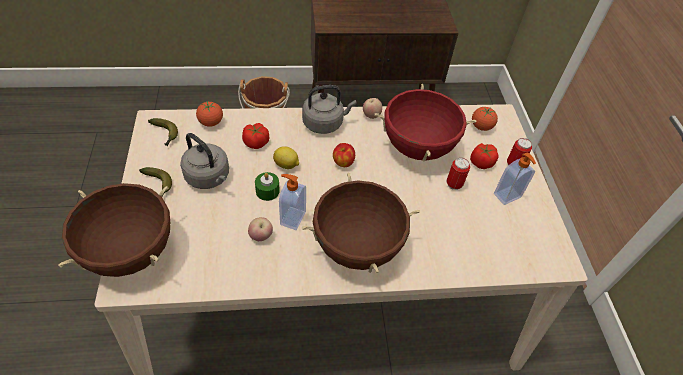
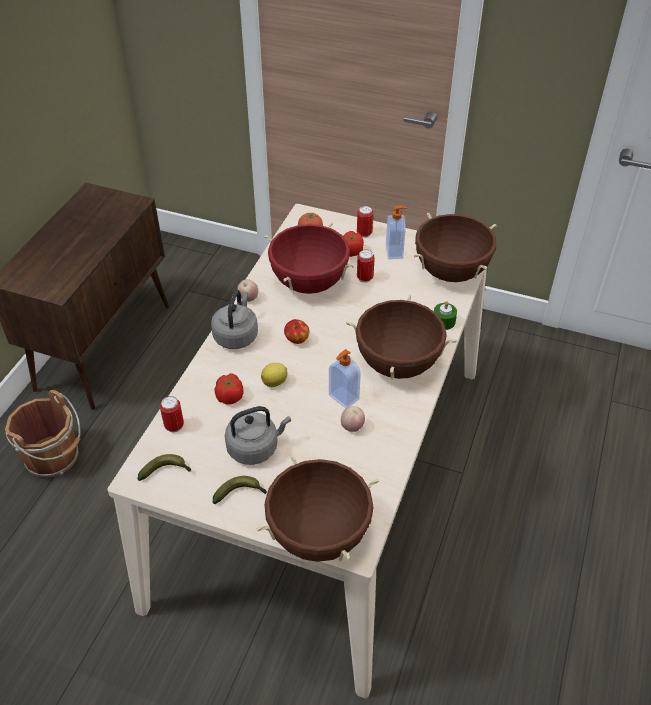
camera: 60 degrees left, 5 degrees down
(211, 122) = (174, 426): tomato -> can
(267, 191) = (300, 406): green candle -> green candle (443, 321)
(516, 253) = (450, 272): none -> brown cooking pot

